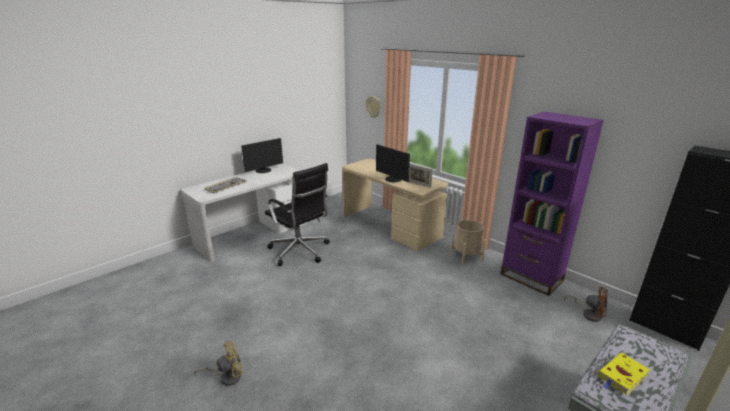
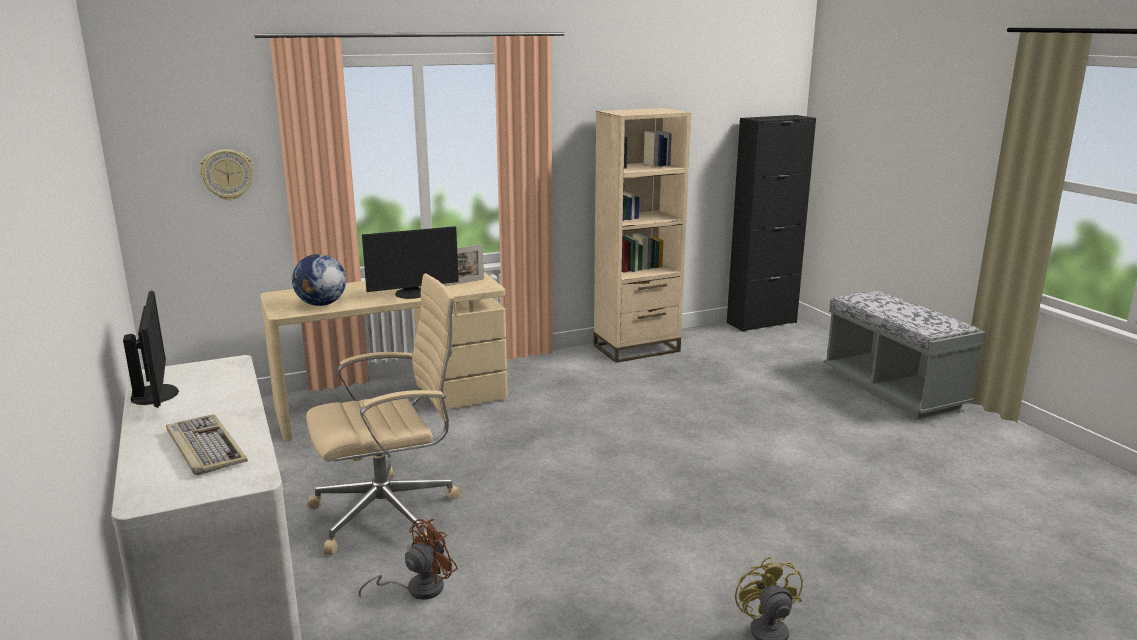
camera: 70 degrees left, 5 degrees down
(300, 251) = (390, 513): black office chair -> beige office chair
(364, 169) = (321, 304): none -> globe
(466, 257) = (554, 370): beige planter -> none
(531, 277) = (636, 348): purple bookcase -> beige bookcase
(588, 314) = (724, 344): brown fan -> brown fan (417, 588)
(622, 376) = (911, 315): yellow book -> none

